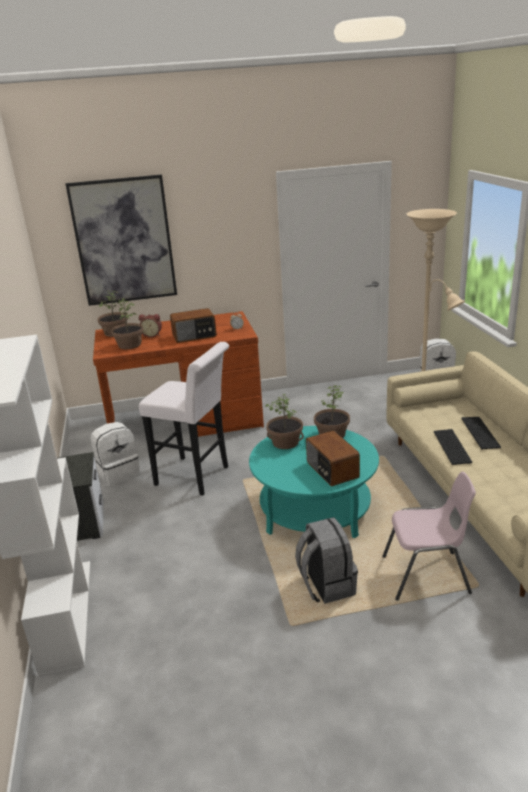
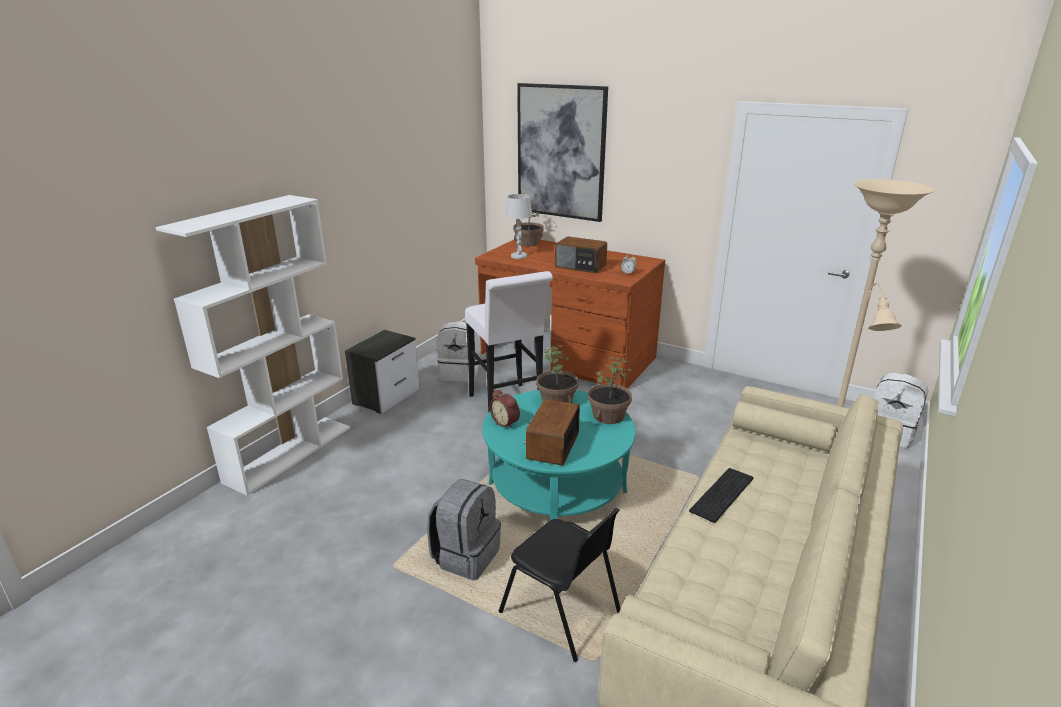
camera: 40 degrees right, 0 degrees up
(129, 345) = (518, 256): potted plant -> white table lamp
(152, 335) = (550, 254): alarm clock -> alarm clock (506, 422)
(427, 575) = (561, 613): pink chair -> black chair
(478, 432) = (782, 498): keyboard -> none

